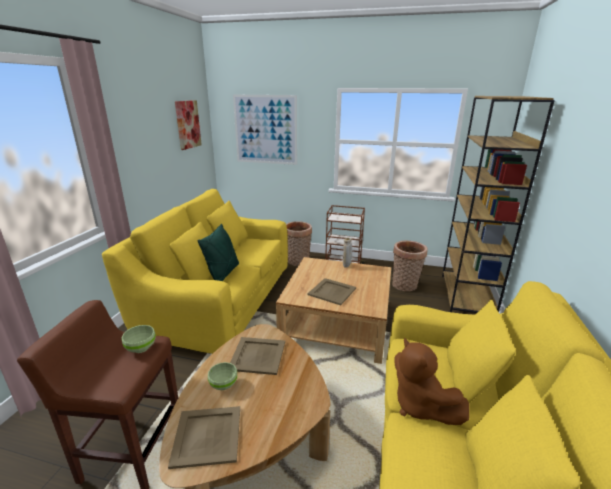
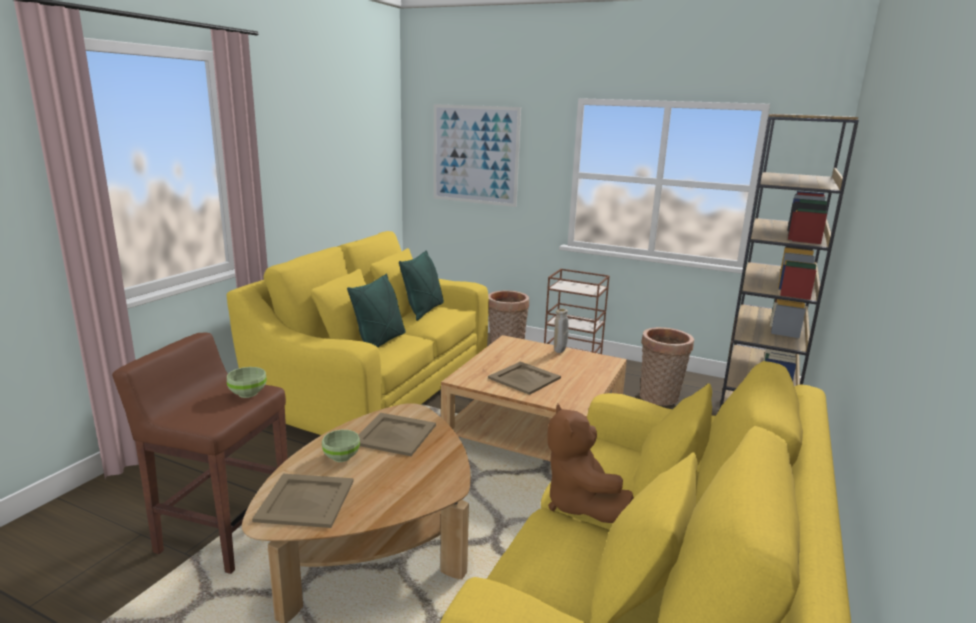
camera: 10 degrees right, 5 degrees down
(187, 124) = (366, 142): picture -> none
(246, 244) = (423, 311): none -> green pillow

